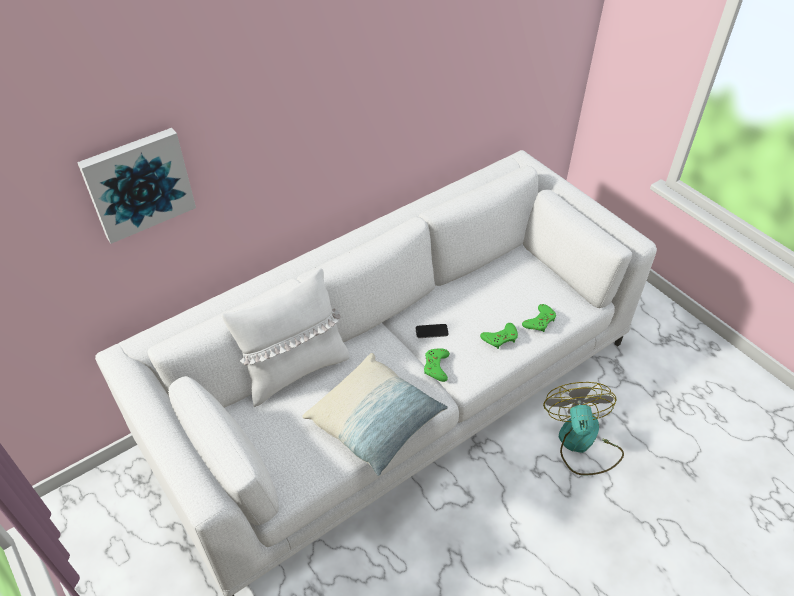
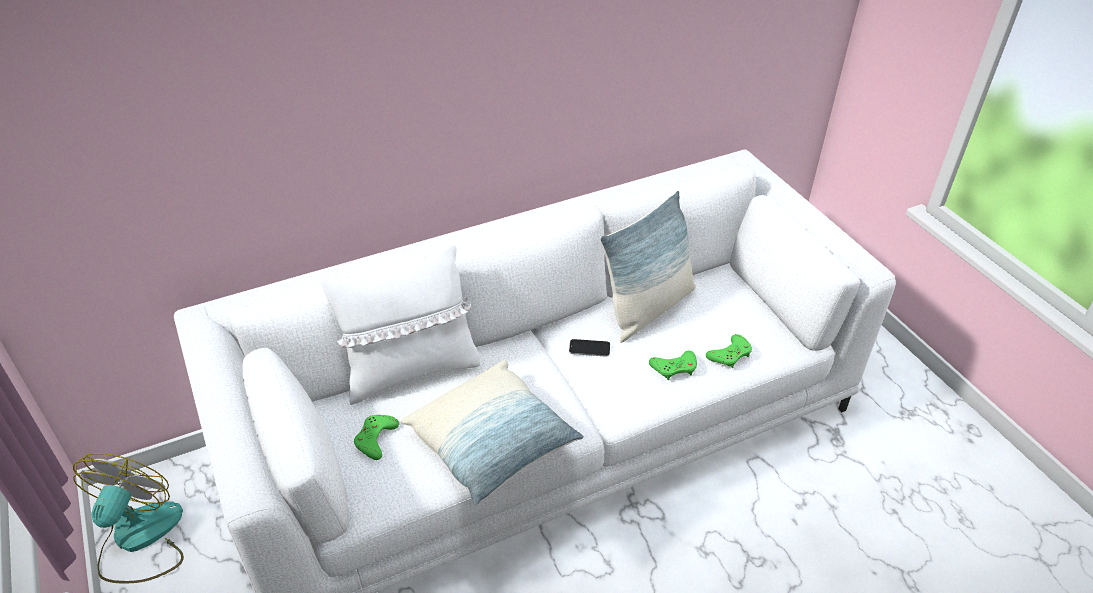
camera: 10 degrees right, 5 degrees down
(138, 183) = (241, 106): picture -> none
(436, 366) = (585, 390): green game controller -> green game controller (375, 439)
(469, 291) = (648, 308): none -> pillow
(581, 443) = (769, 524): fan -> fan (139, 540)

